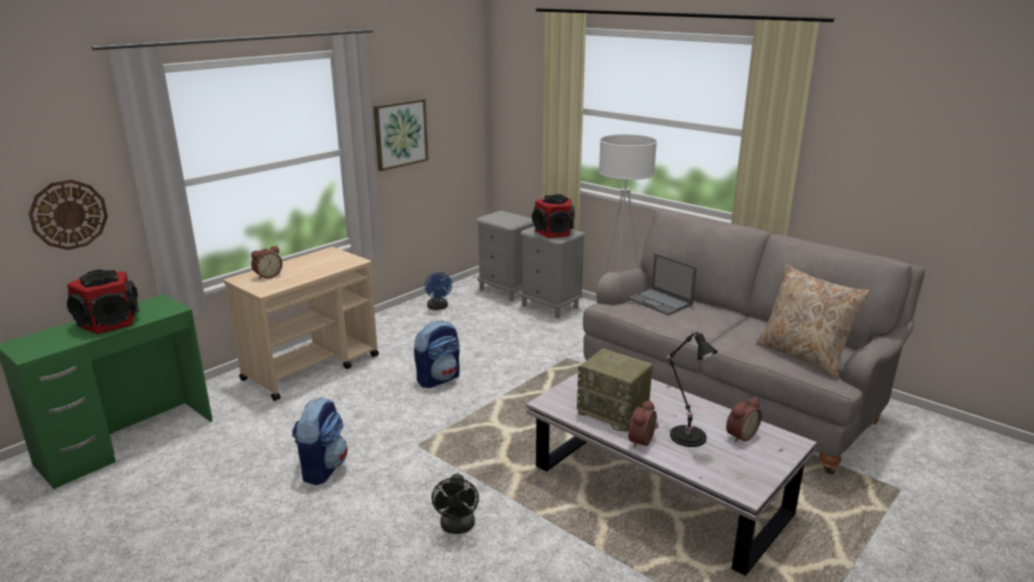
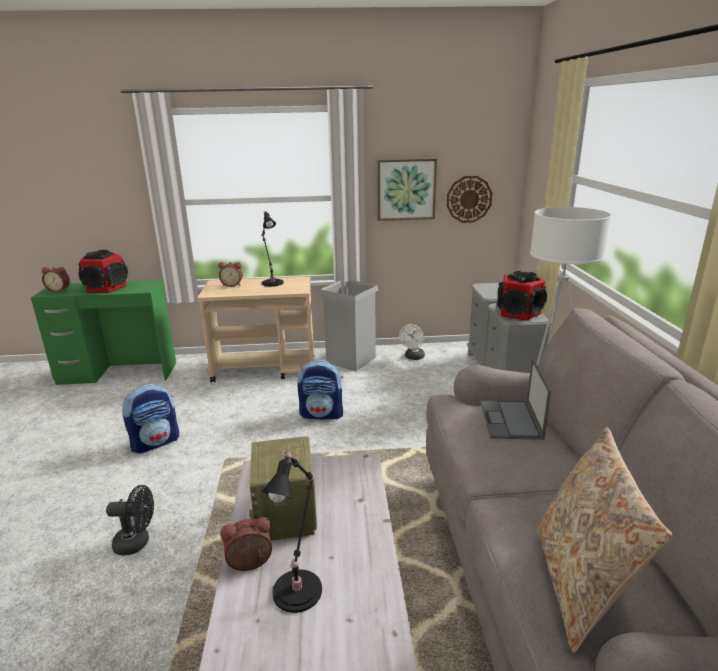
camera: 45 degrees right, 0 degrees up
(69, 214) = (112, 210): wall clock -> wall clock (469, 199)
(307, 262) = (272, 282): none -> black table lamp
(385, 329) = (351, 360): none -> grey trash can
(438, 307) = (413, 357): blue fan -> white fan
(457, 527) = (137, 543): black fan -> black fan turned 135 degrees counterclockwise
(739, 435) = (350, 634): alarm clock -> alarm clock (59, 290)

